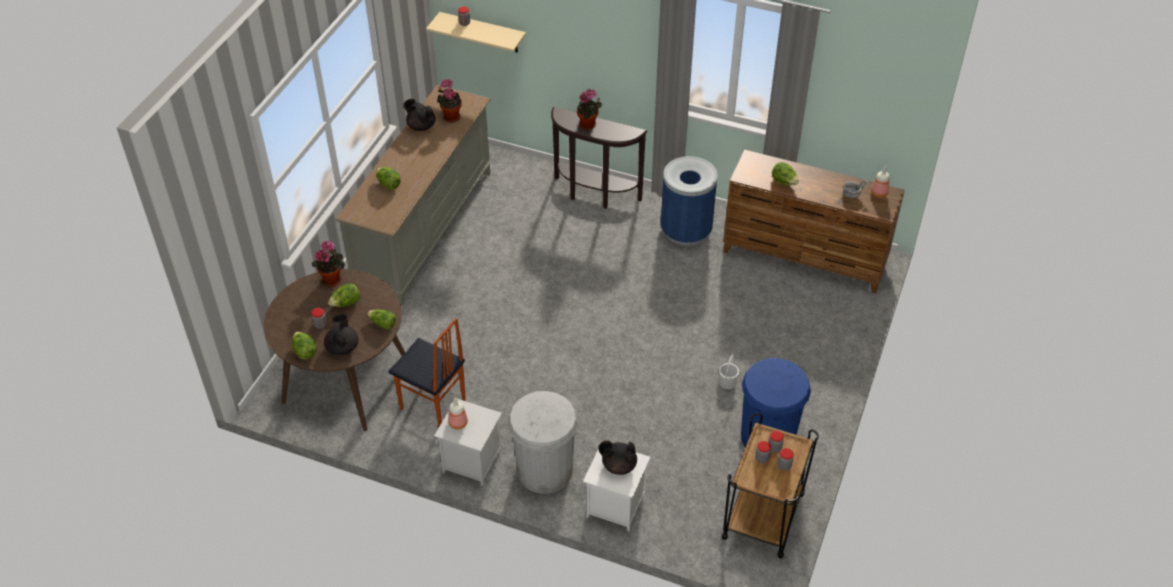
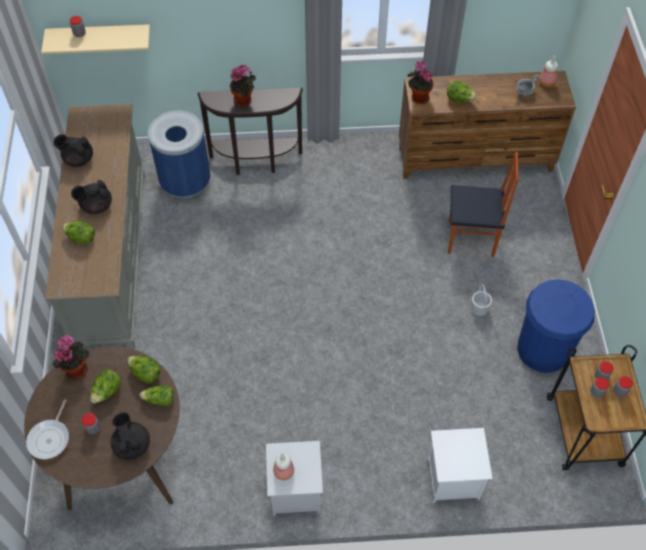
camera: 25 degrees left, 10 degrees up
(284, 320) = (50, 438): none -> frying pan
(304, 352) = (94, 467): lettuce -> lettuce (145, 373)
(433, 405) = (223, 446): chair -> chair (471, 240)
(450, 116) = (103, 138): potted plant -> potted plant (418, 97)
(545, 470) = (368, 470): white trash can -> none
(618, 465) = (460, 450): black teapot -> black teapot (96, 206)
(686, 231) = (359, 170): blue trash can -> blue trash can (186, 182)

